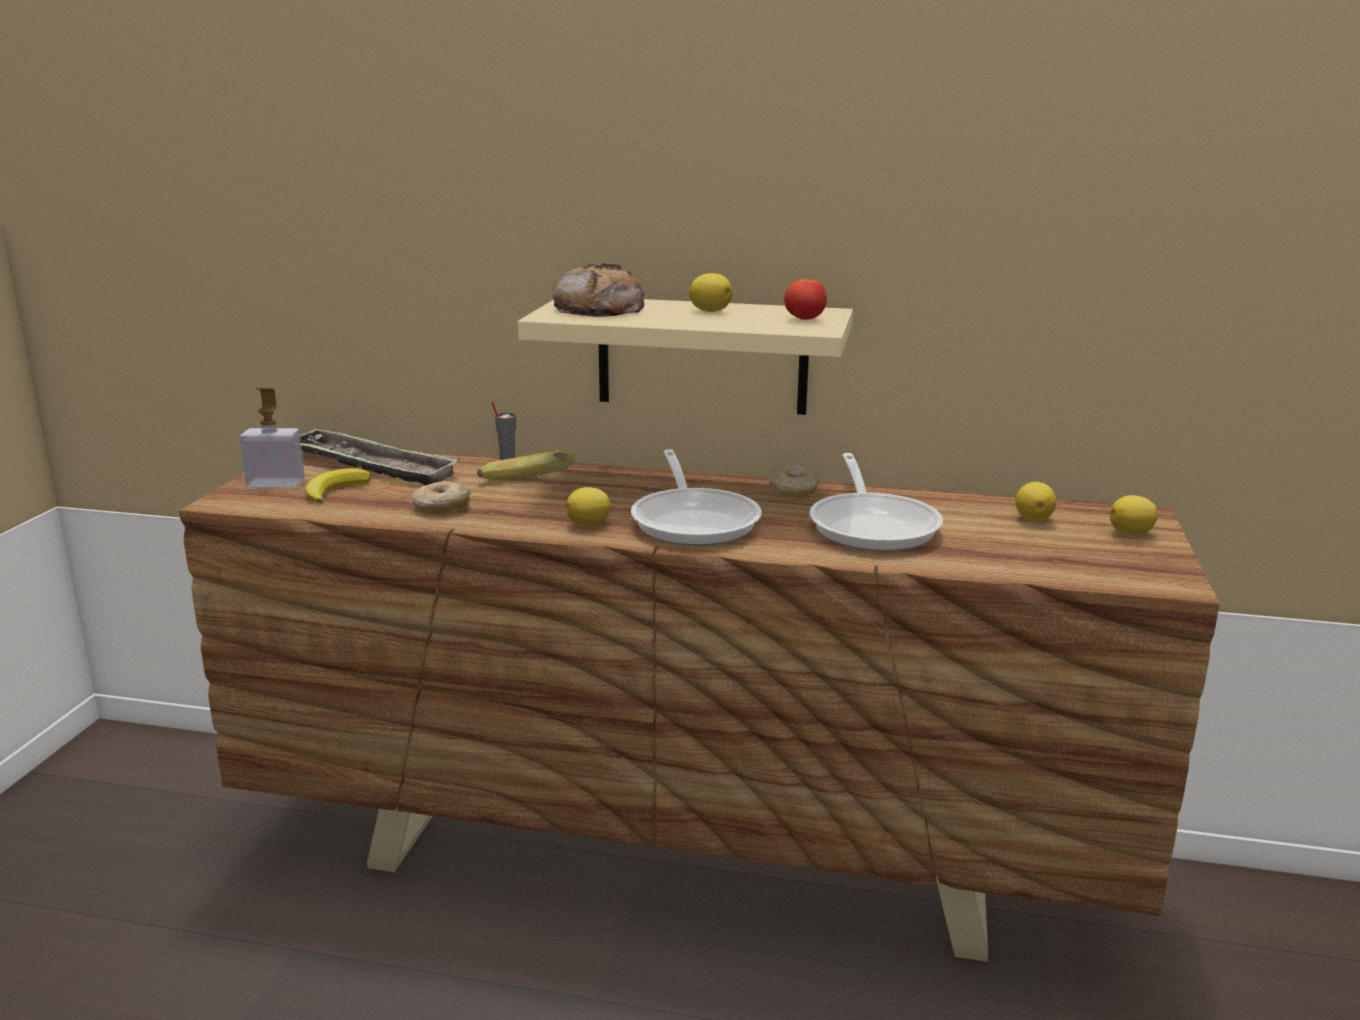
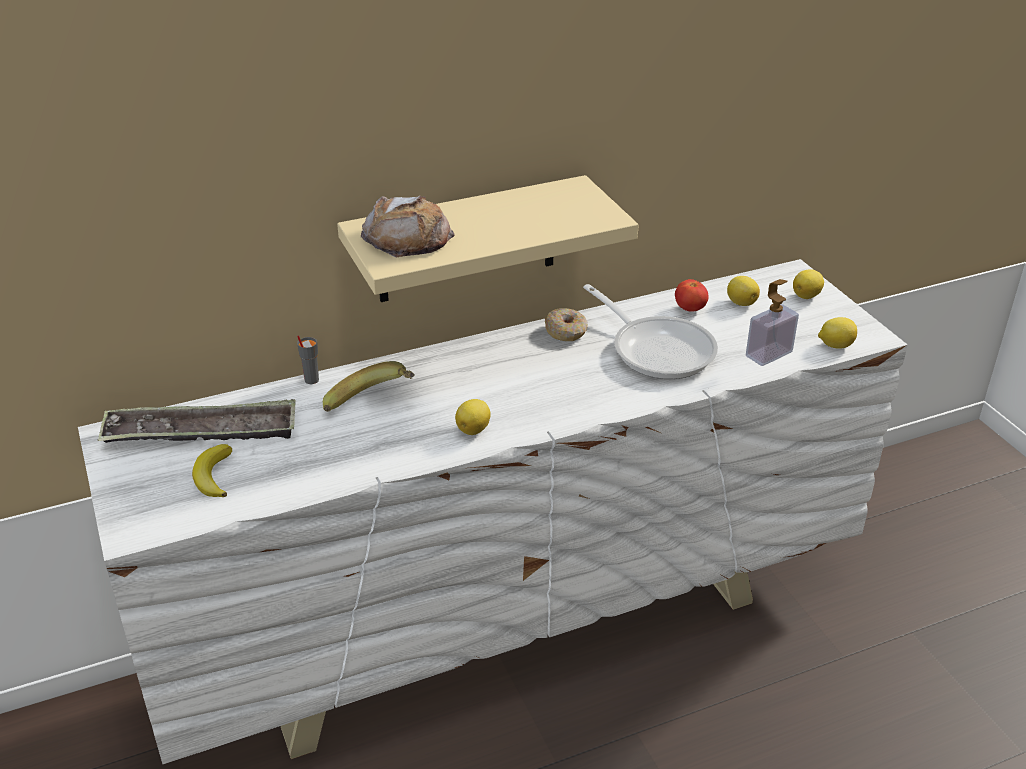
camera: 35 degrees left, 15 degrees up
(276, 483) = (144, 489): soap dispenser -> soap dispenser (768, 354)
(441, 507) = (335, 458): donut -> none
(681, 861) = (514, 629): brown cabinet -> white cabinet
(694, 520) = (539, 392): frying pan -> none
(709, 311) = (496, 214): lemon -> lemon (835, 345)
(804, 319) = (581, 205): tomato -> tomato (690, 309)

